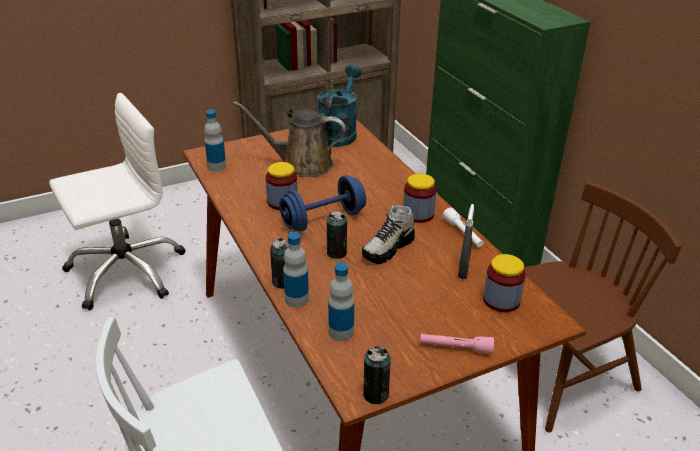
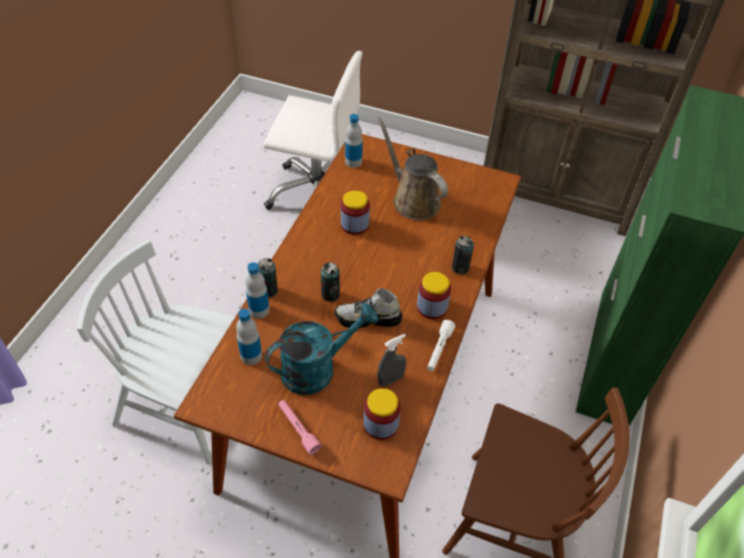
camera: 45 degrees right, 15 degrees up
(323, 220) = (360, 260): blue dumbbell -> none
(339, 132) = (484, 187): turquoise watering can -> turquoise watering can (317, 368)
(375, 394) = (210, 414): can -> can (460, 268)

